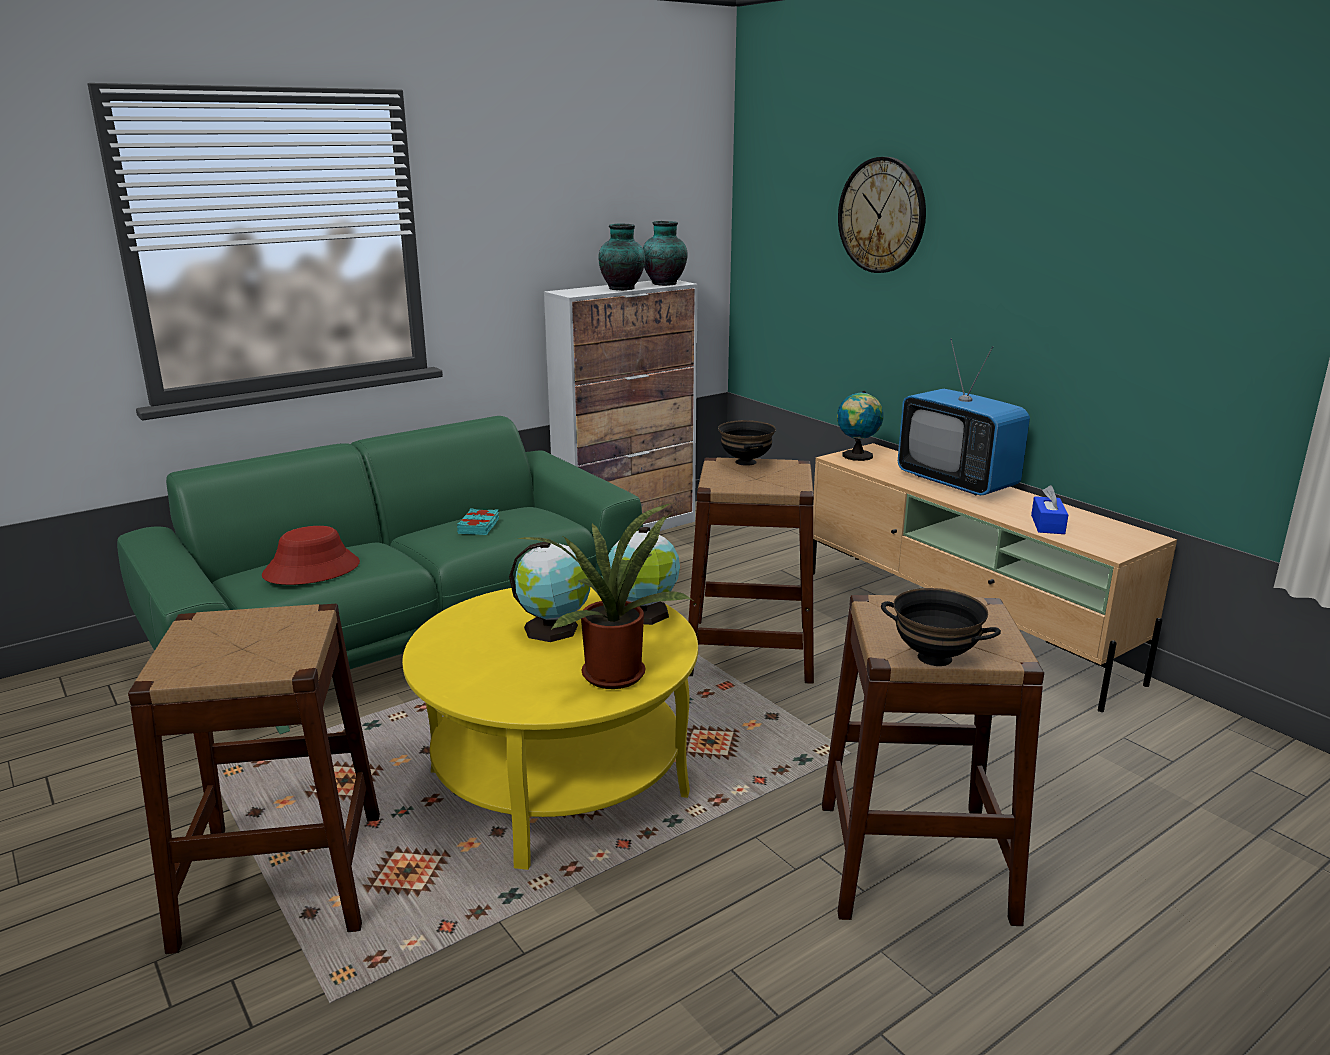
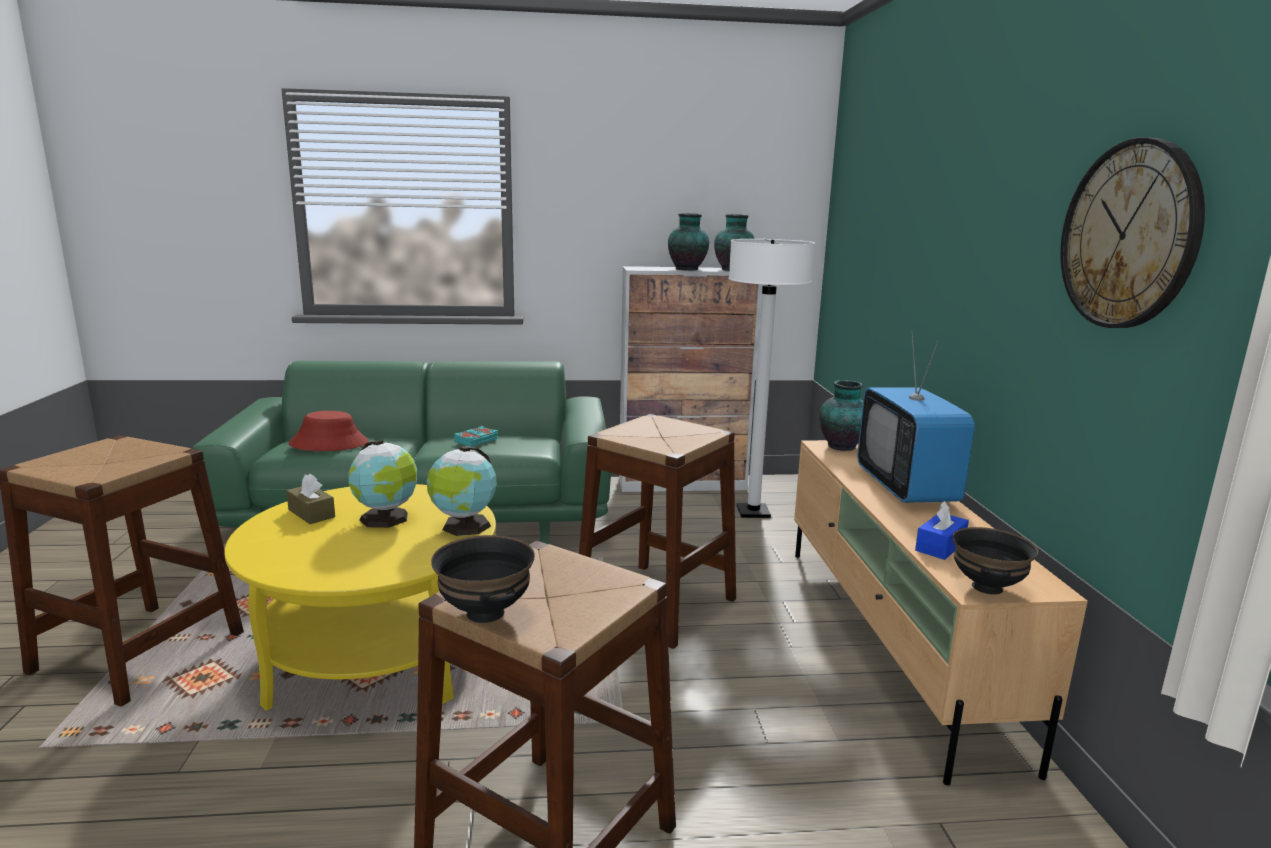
camera: 30 degrees right, 5 degrees down
(464, 646) = (311, 513): none -> brown tissue box
(613, 671) = (366, 561): potted plant -> none
(727, 542) = (753, 512): none -> white floor lamp
(746, 462) = (674, 423): black bowl -> black bowl (988, 587)
(857, 456) = (841, 447): globe -> vase
(882, 215) = (907, 210): wall clock -> wall clock (1129, 235)

